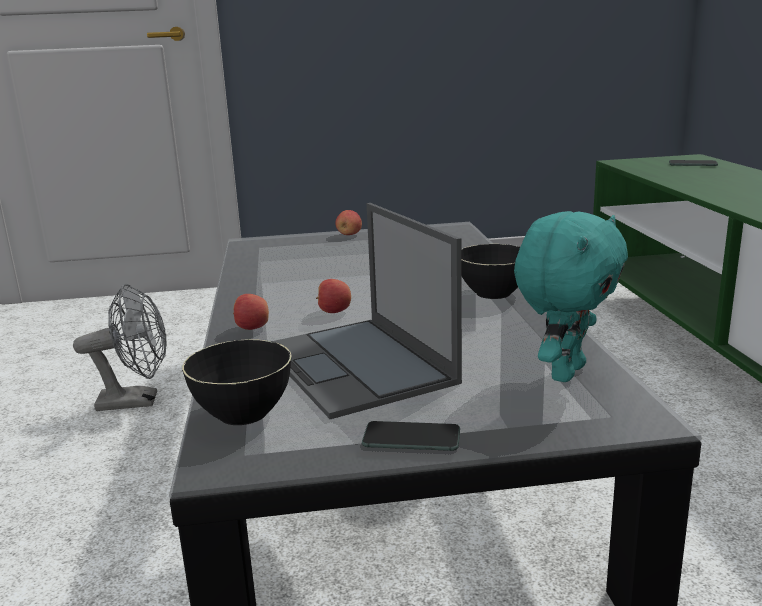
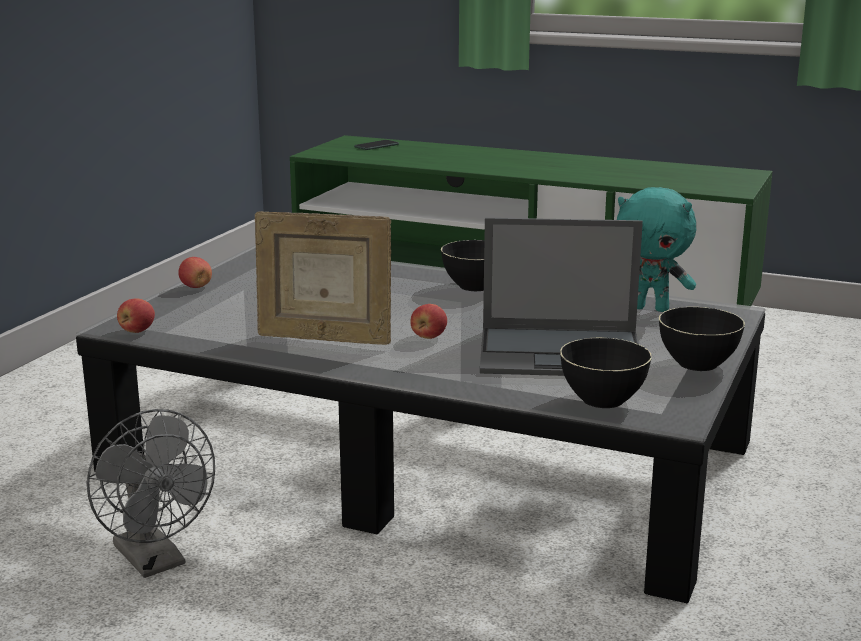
camera: 60 degrees left, 0 degrees up
(137, 401) = (156, 561): grey fan -> grey fan turned 120 degrees clockwise
(252, 328) = (420, 369): apple -> apple (137, 331)
(287, 286) = (324, 339): none -> picture frame
(411, 437) = (698, 363): phone -> black bowl
(564, 372) = (651, 308): turquoise plush toy -> turquoise plush toy turned 135 degrees clockwise

